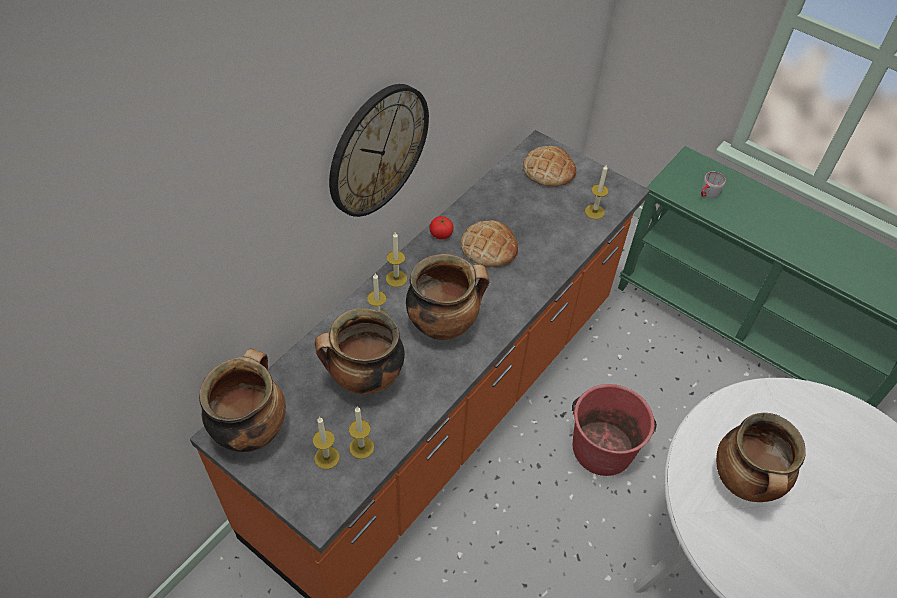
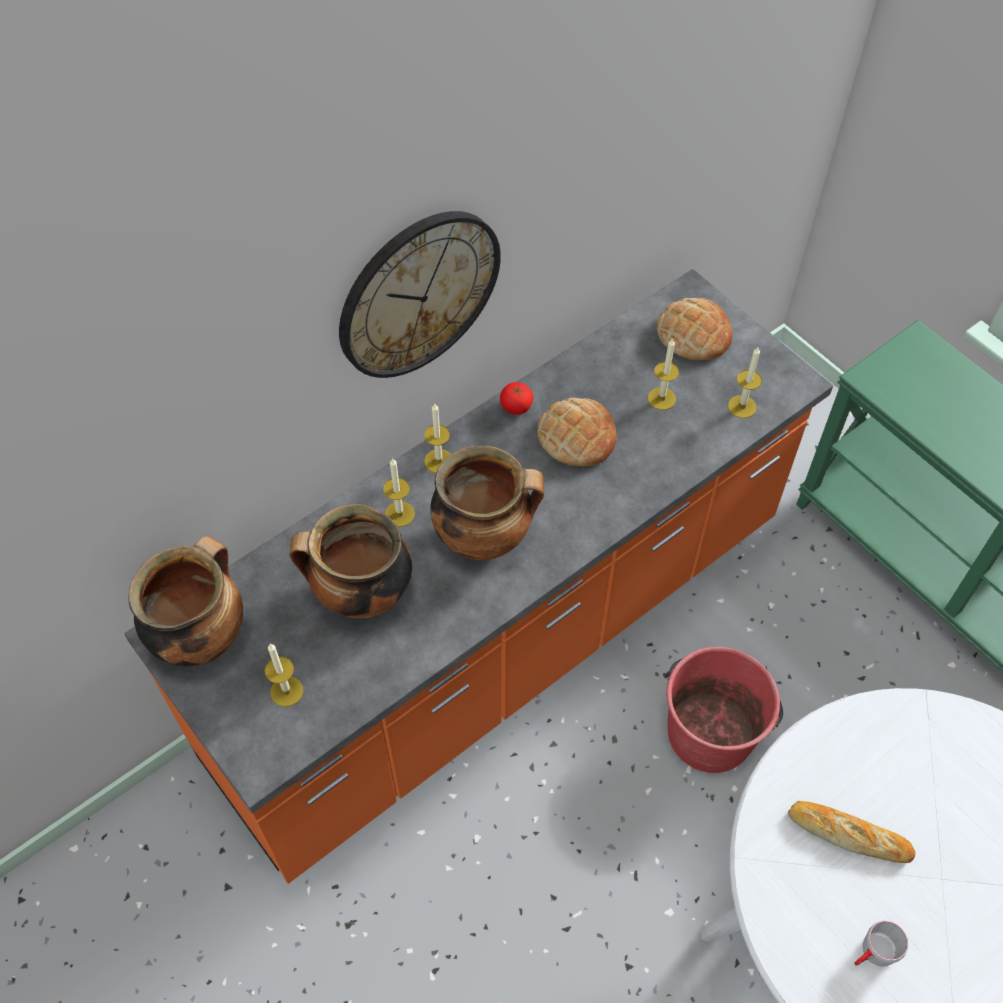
camera: 15 degrees right, 5 degrees up
(361, 447) = (334, 686): candle -> candle (661, 398)
(707, 194) = (928, 400): grey mug -> grey mug (872, 954)
(744, 483) = (849, 834): cooking pot -> bread

